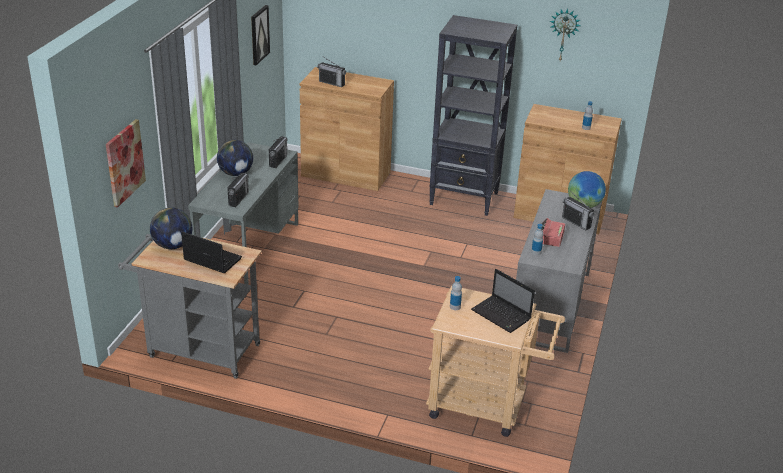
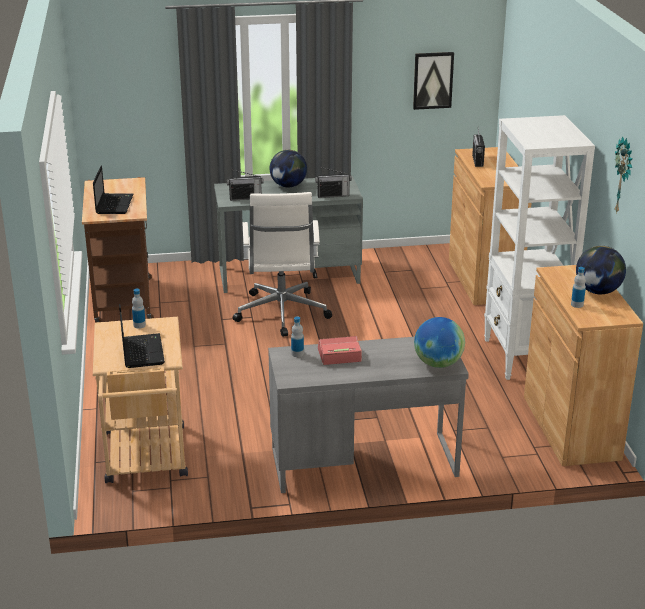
camera: 65 degrees right, 5 degrees down
(124, 162) = (137, 103): picture -> none
(173, 245) = (123, 186): globe -> globe (598, 291)
(198, 350) = (123, 297): grey cart -> brown cart
(313, 275) = (281, 314): none -> white office chair
(464, 199) = (524, 357): black bookcase -> white bookcase
(502, 315) = (142, 351): laptop -> laptop turned 150 degrees clockwise
(576, 222) = (391, 366): radio -> none

